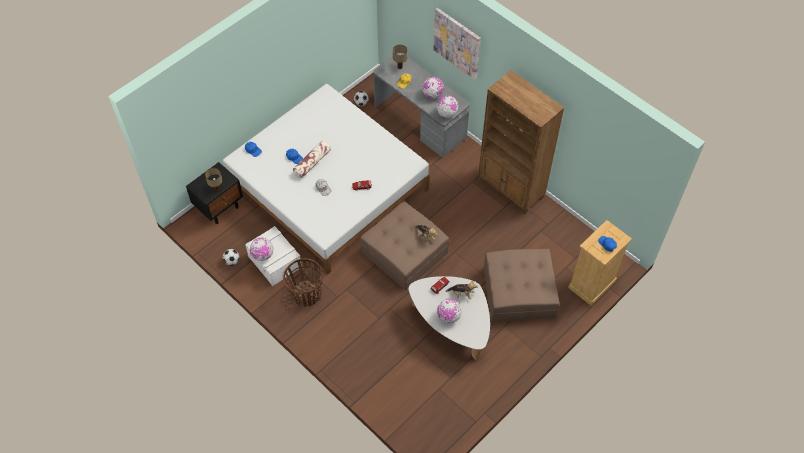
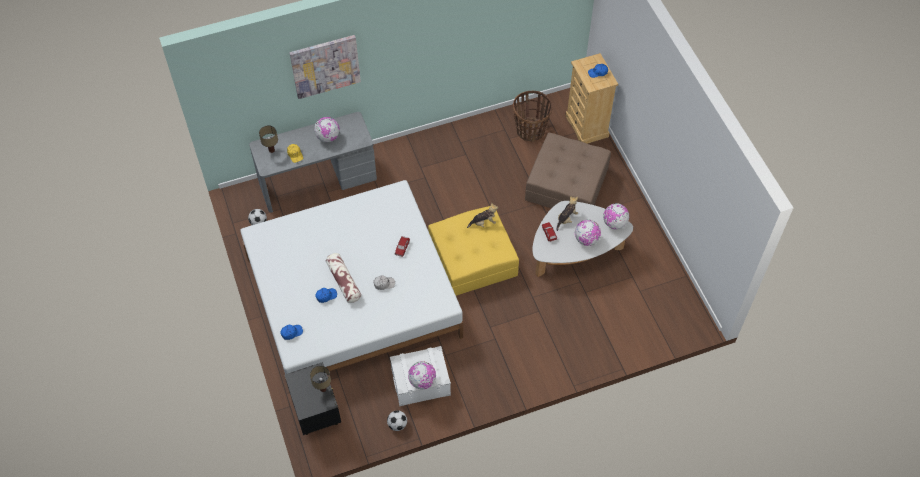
camera: 65 degrees left, 0 degrees up
(306, 294) = (477, 366): basket -> basket (530, 130)
(405, 252) = (472, 258): brown ottoman -> yellow ottoman
(446, 113) = (360, 135): globe -> globe (614, 223)
(511, 189) = (448, 140): brown bookcase -> none

